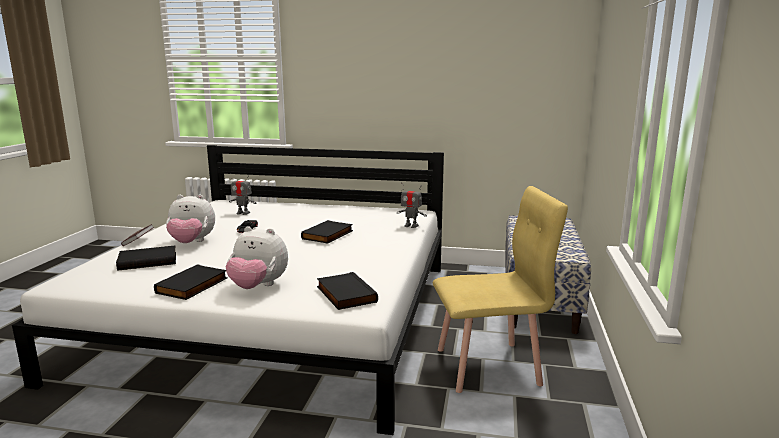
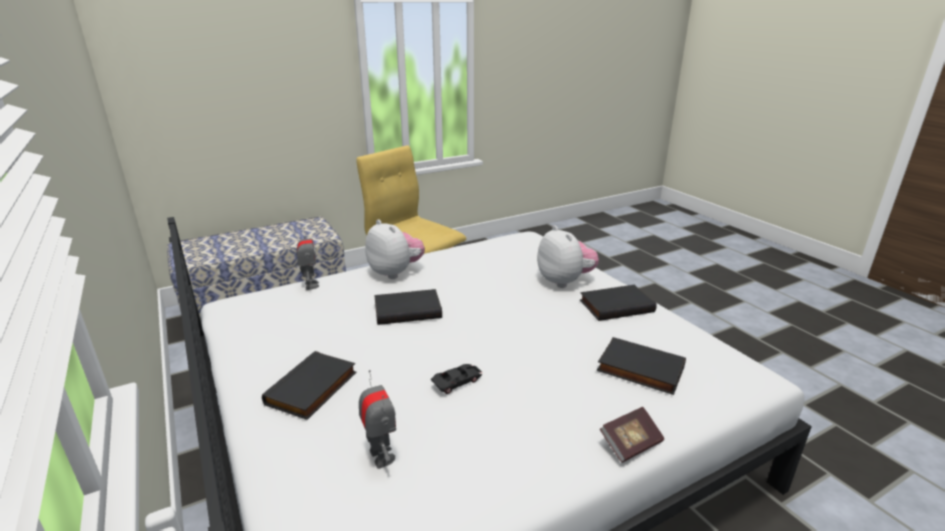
camera: 130 degrees left, 10 degrees up
(192, 243) = (558, 389): plush toy -> plush toy (395, 272)
(344, 294) = (520, 248): black book -> black book (313, 389)

